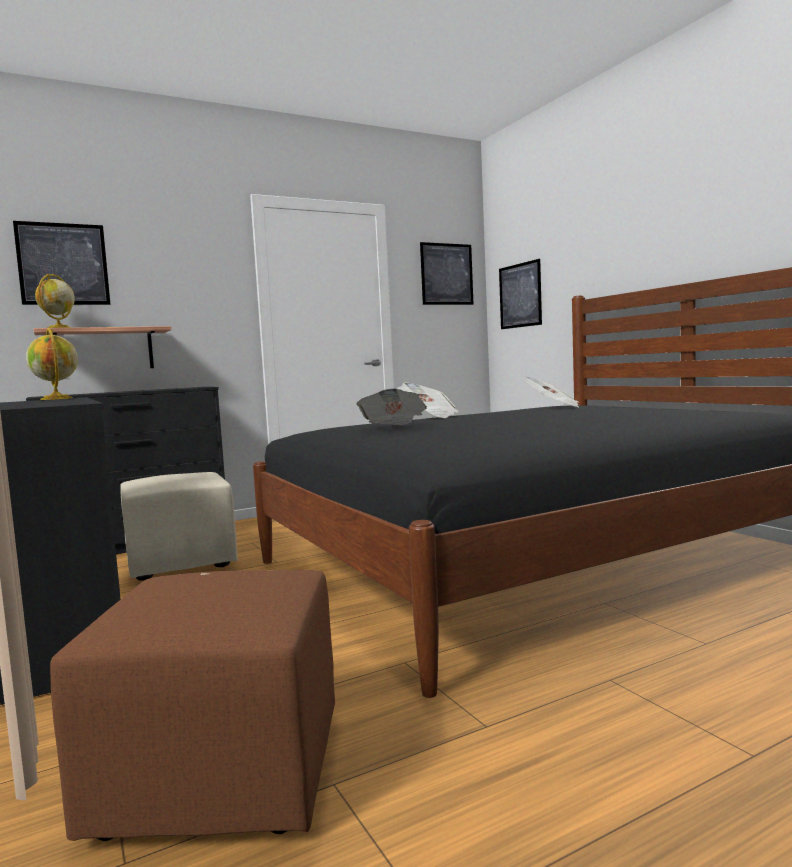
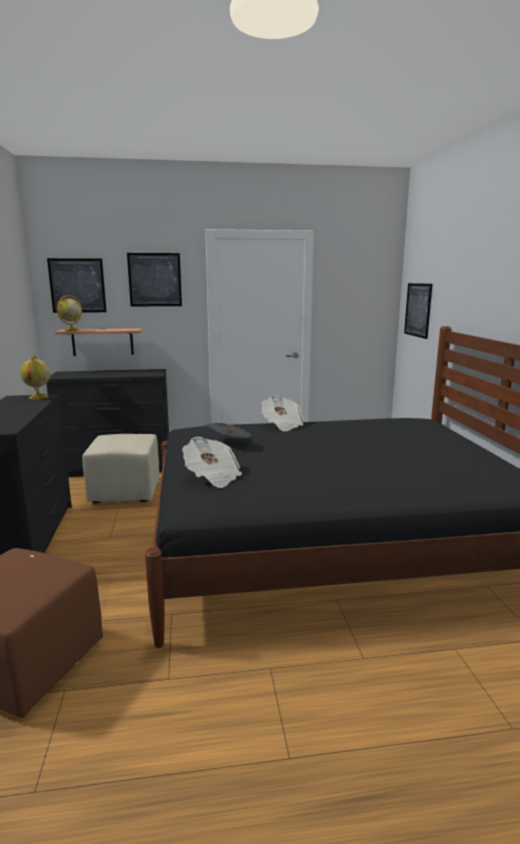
camera: 20 degrees right, 10 degrees up
(446, 274) = (364, 285): picture -> picture (155, 280)
(553, 407) = (388, 425): newspaper -> newspaper (212, 476)

